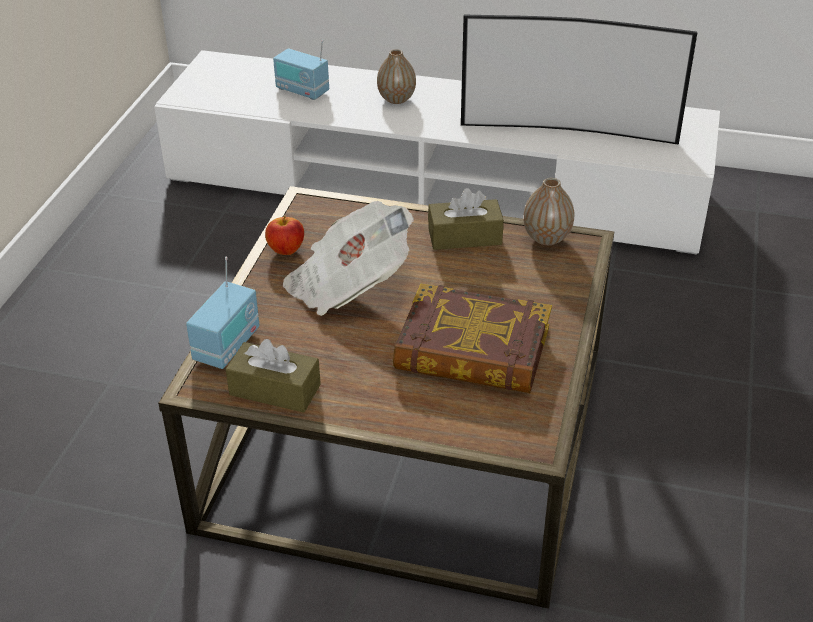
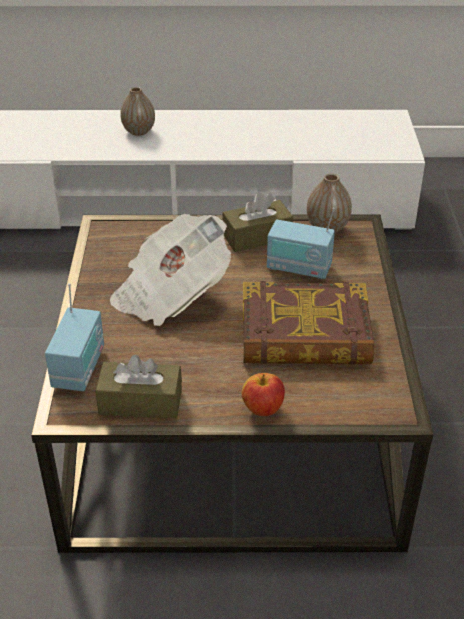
camera: 15 degrees left, 0 degrees up
(286, 250) = (101, 271): apple -> apple (263, 408)
(302, 91) = (52, 134): radio -> radio (299, 268)
(568, 129) = (294, 139): television -> none

